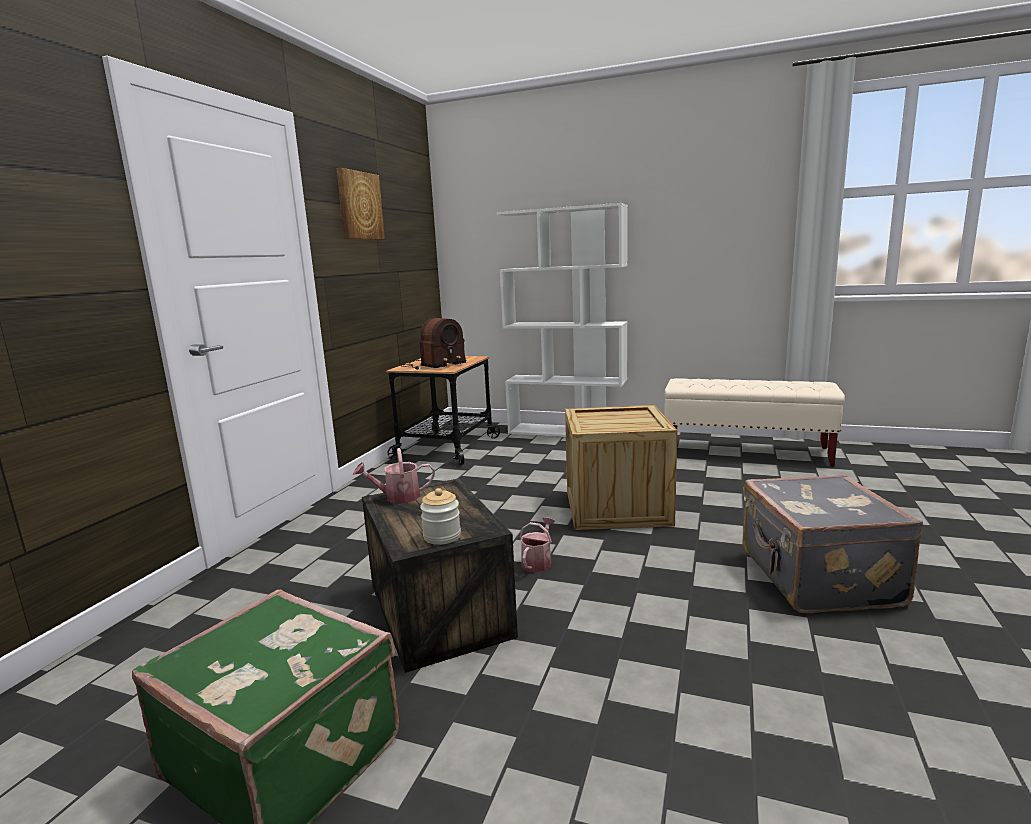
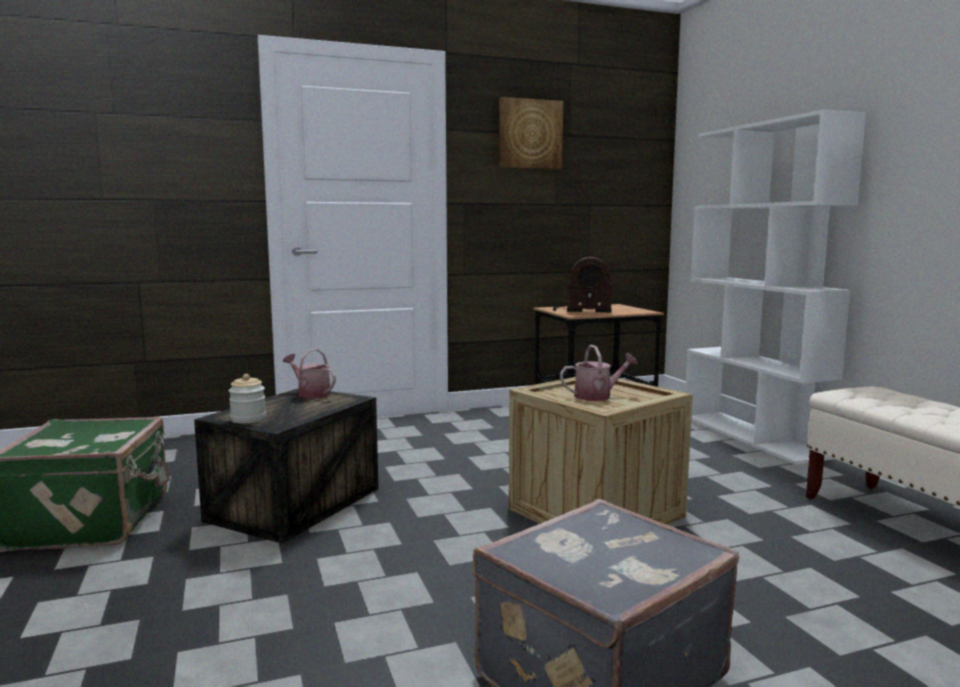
camera: 50 degrees right, 5 degrees down
(538, 561) = (420, 513): watering can -> watering can (597, 396)

